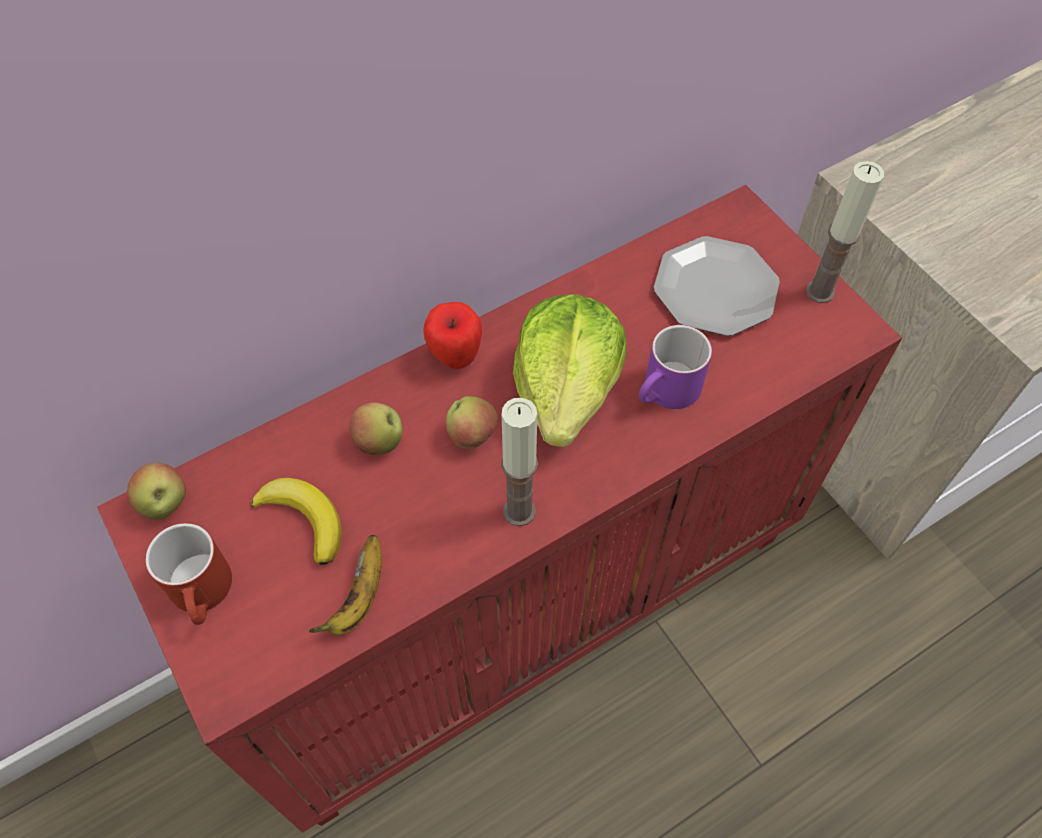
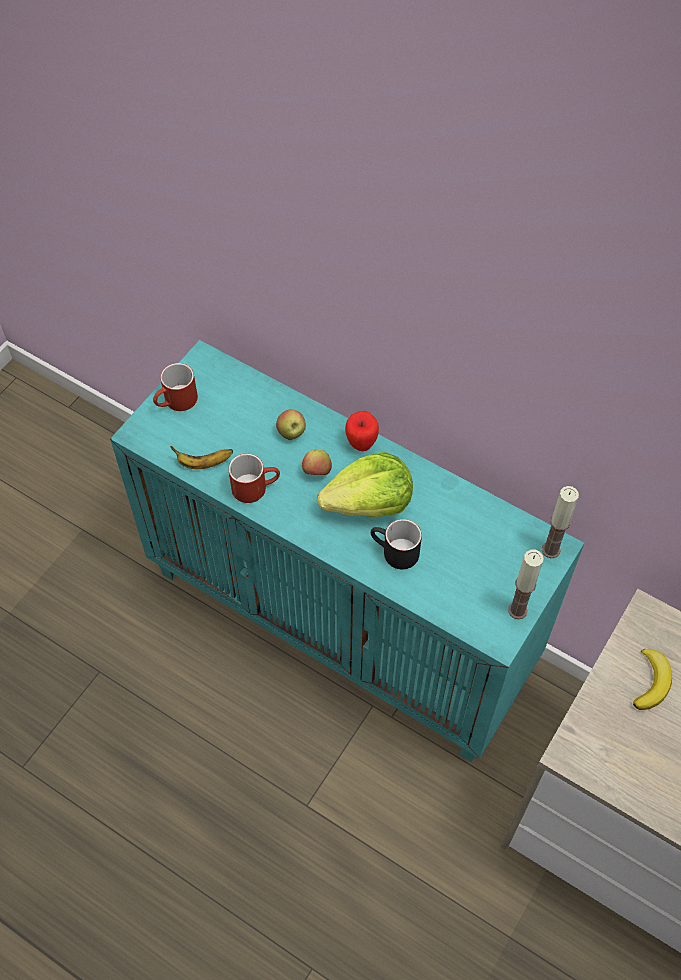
camera: 65 degrees right, 0 degrees up
(165, 504) = (213, 364): apple -> none
(304, 519) = (233, 422): banana -> banana (651, 682)
(451, 534) = (255, 486): none -> red mug
(519, 511) = (283, 510): candle -> candle (551, 550)
(521, 602) = (344, 620): red cabinet -> turquoise cabinet
(666, 394) = (394, 552): purple mug -> black mug
(716, 289) = (485, 553): plate -> none

